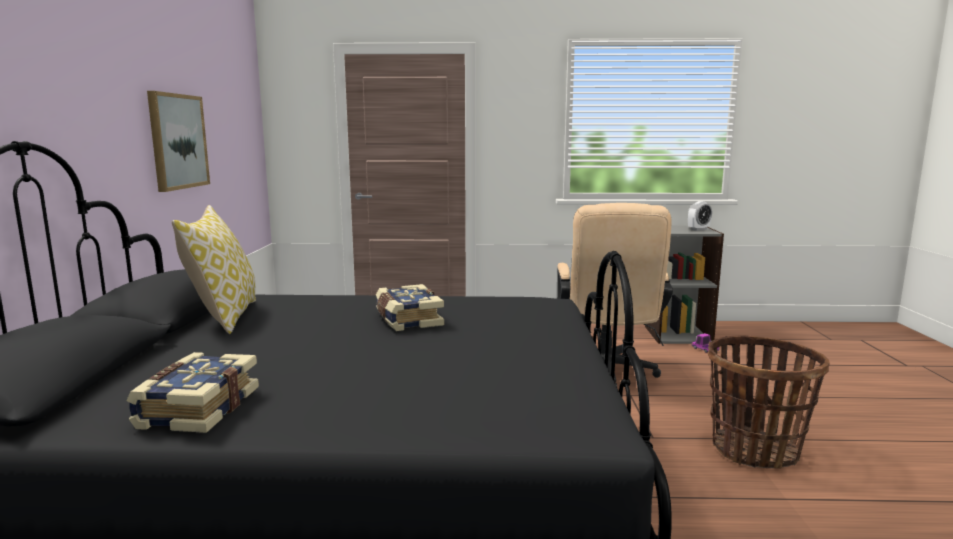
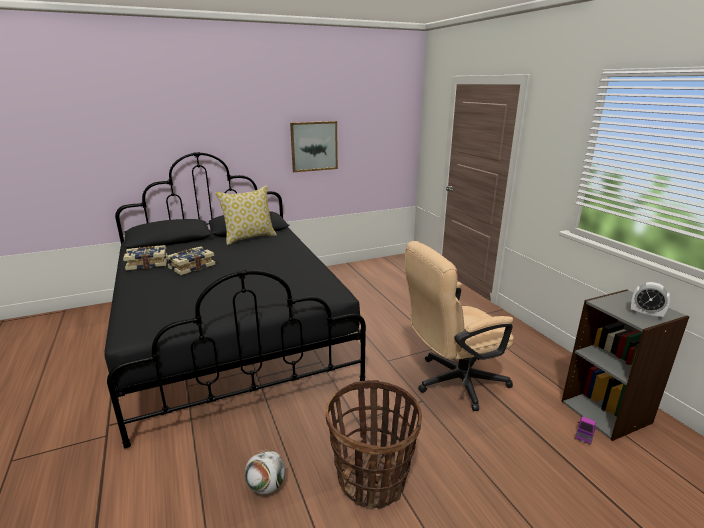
camera: 65 degrees right, 10 degrees up
(407, 320) = (267, 268): book -> book (191, 266)
(763, 522) = (266, 486): none -> football

